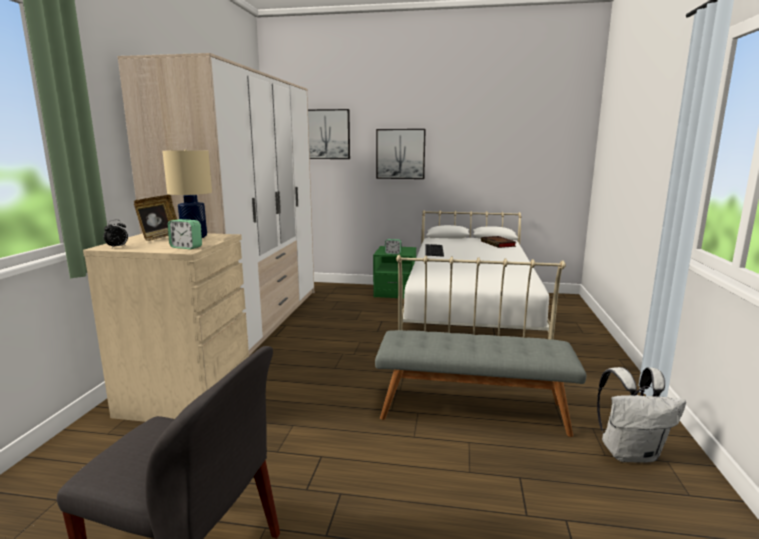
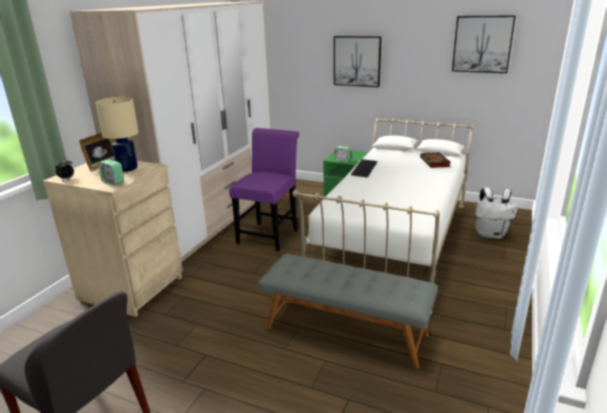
camera: 15 degrees right, 10 degrees up
(326, 134) = (288, 40): picture -> picture (482, 44)
(332, 331) = (270, 234): none -> purple chair
(630, 453) = (459, 393): white backpack -> white backpack (491, 234)

